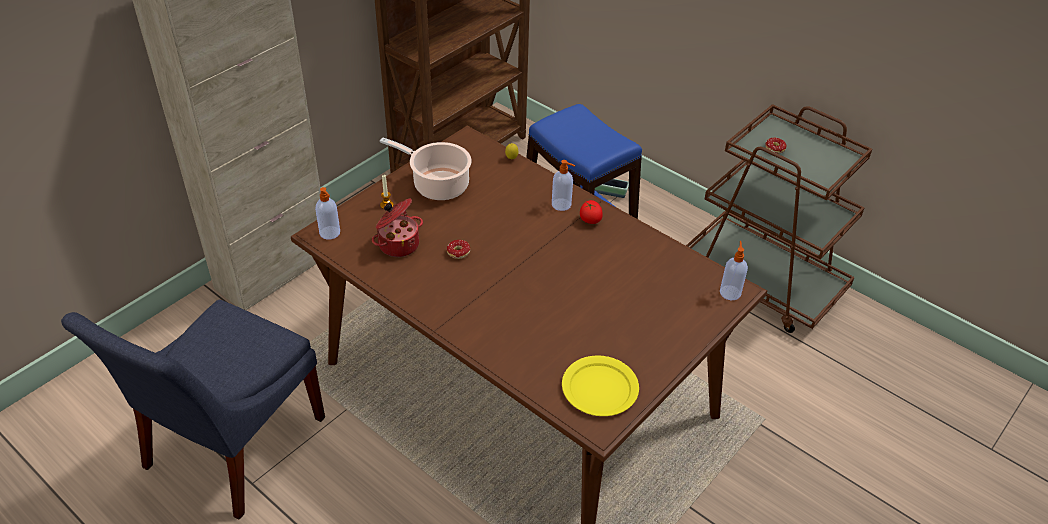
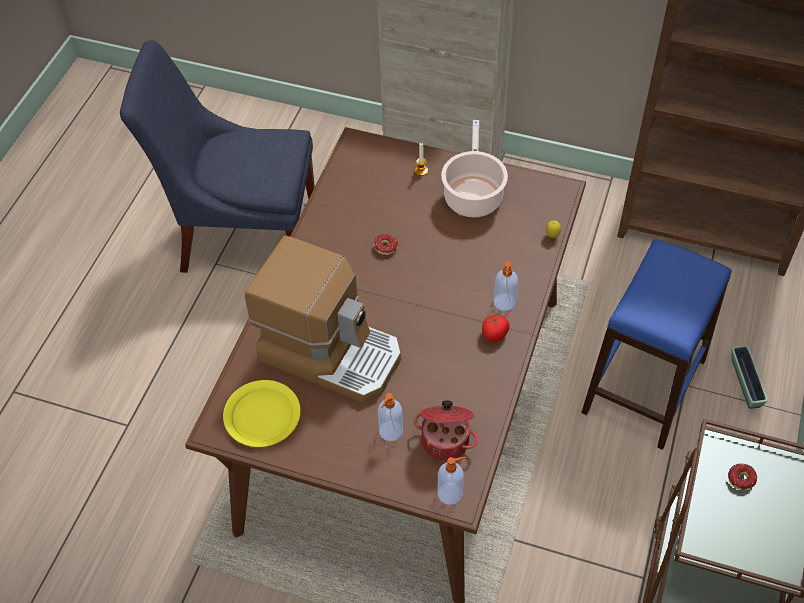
camera: 70 degrees right, 10 degrees up
(330, 233) = (361, 149): soap dispenser -> soap dispenser (390, 431)
(398, 244) = (373, 200): cooking pot -> cooking pot (446, 440)
(554, 321) = (331, 352): none -> coffee machine

